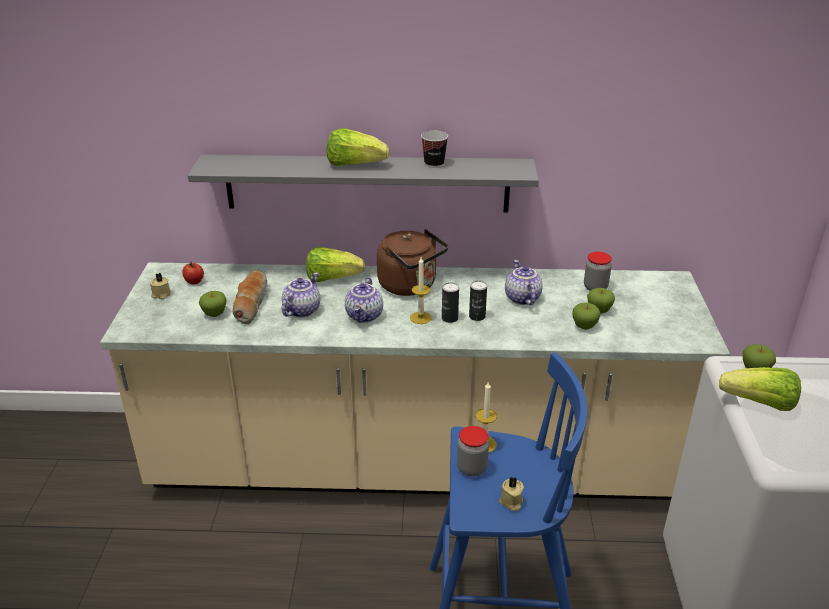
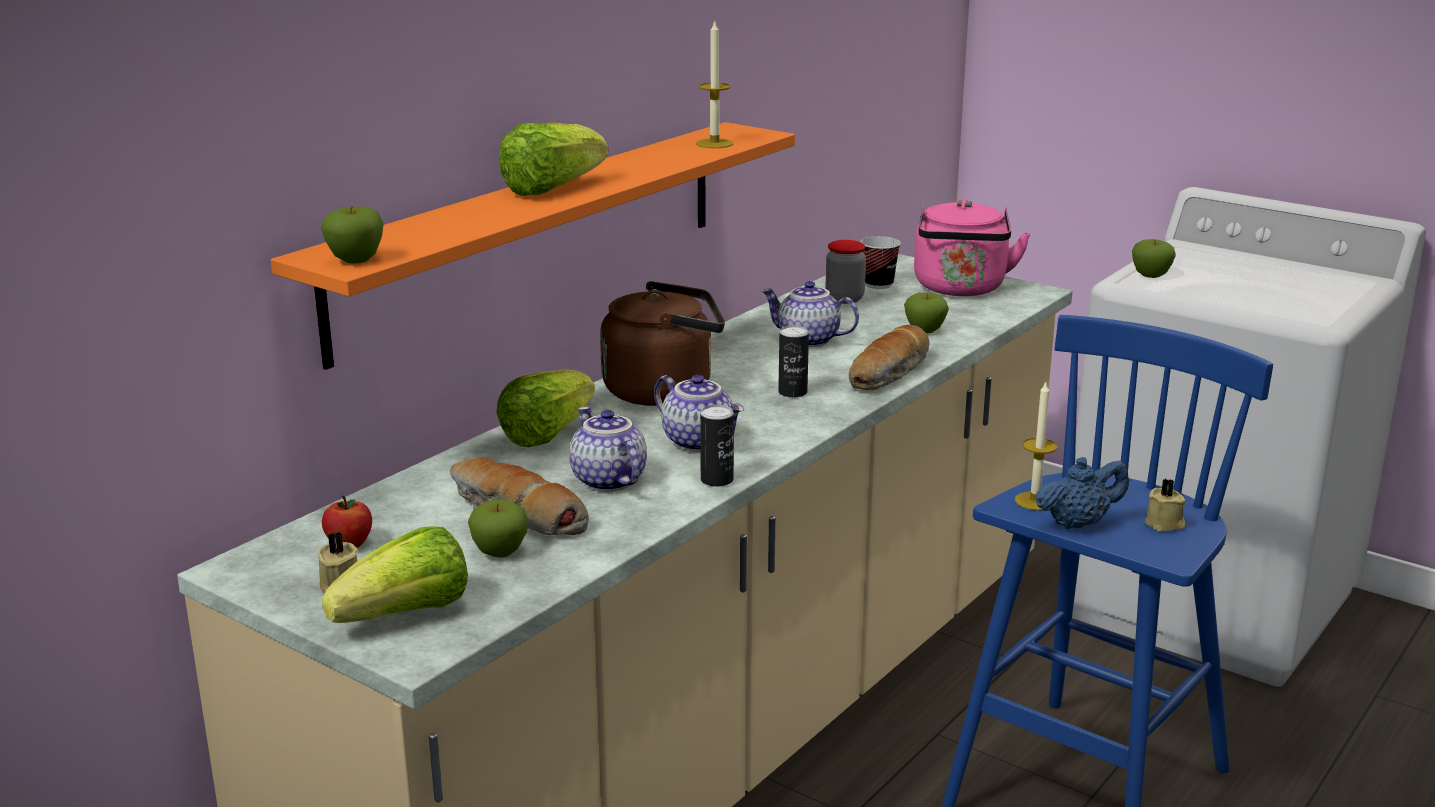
camera: 55 degrees left, 10 degrees down
(367, 183) = (535, 234): grey shelf -> orange shelf
(420, 318) = (762, 408): candle -> candle (714, 143)
(434, 164) = (642, 157): cup -> cup (878, 284)
(472, 468) = (1078, 523): jar -> blue teapot
(477, 316) = (813, 376): can -> can (717, 480)
(509, 336) = (890, 374): none -> bread
(599, 311) = (900, 313): apple -> apple (355, 260)
(667, 316) = (960, 289): none -> pink kettle
(759, 404) = (1212, 293): lettuce -> lettuce (406, 615)

